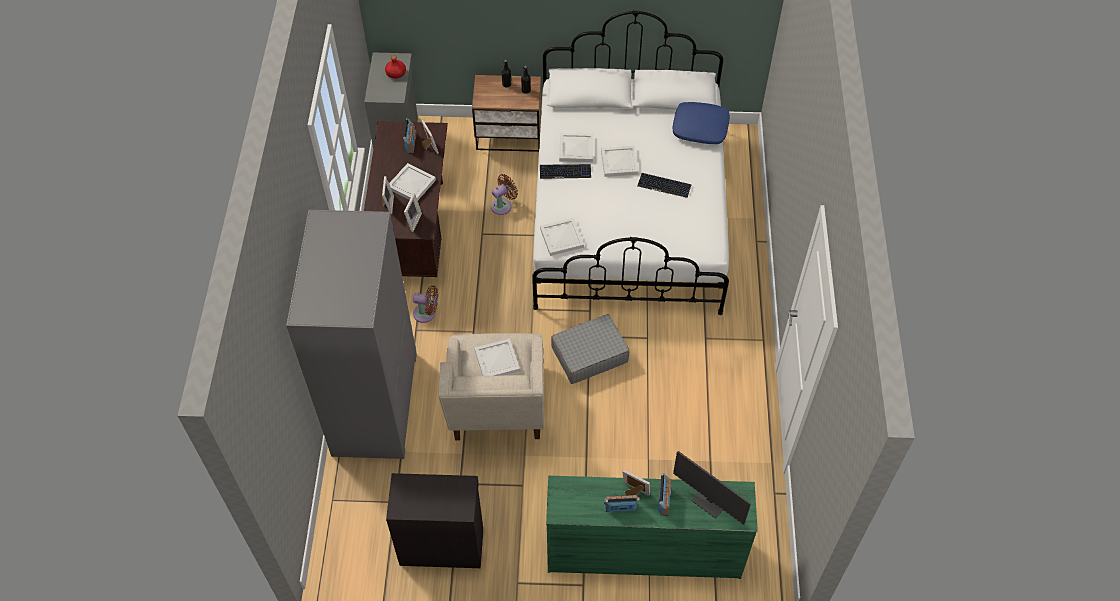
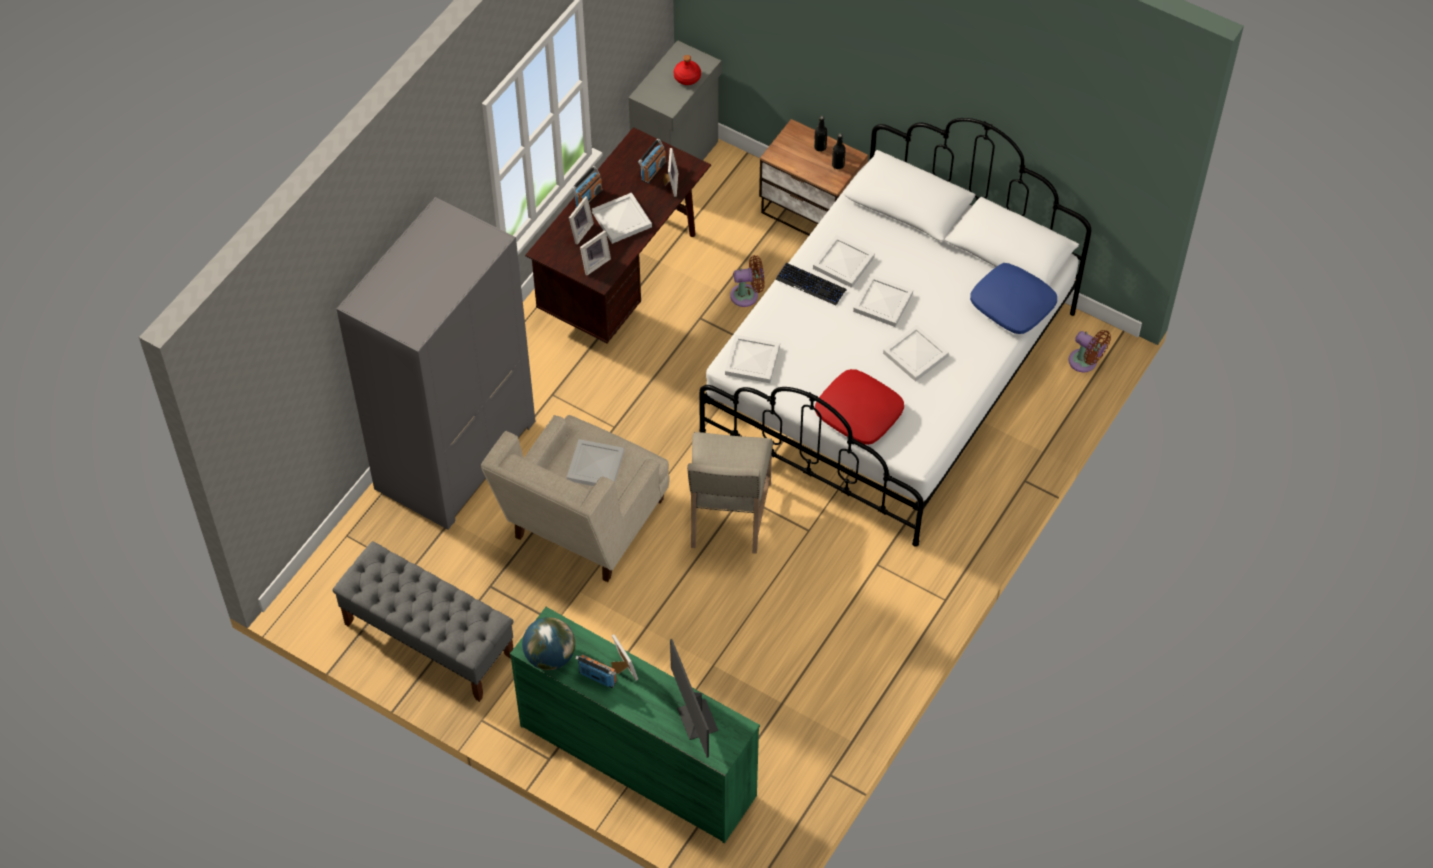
camera: 30 degrees right, 0 degrees up
(426, 314) = (576, 382): brown fan -> brown fan (1085, 362)
(441, 545) = (428, 640): black cabinet -> grey bench
(576, 510) = (549, 656): none -> globe
(589, 355) = (727, 517): grey suitcase -> beige chair
(655, 239) = (859, 413): none -> red pillow
(664, 186) = (916, 355): keyboard -> white tray
(664, 500) = (648, 694): radio -> radio (588, 198)

